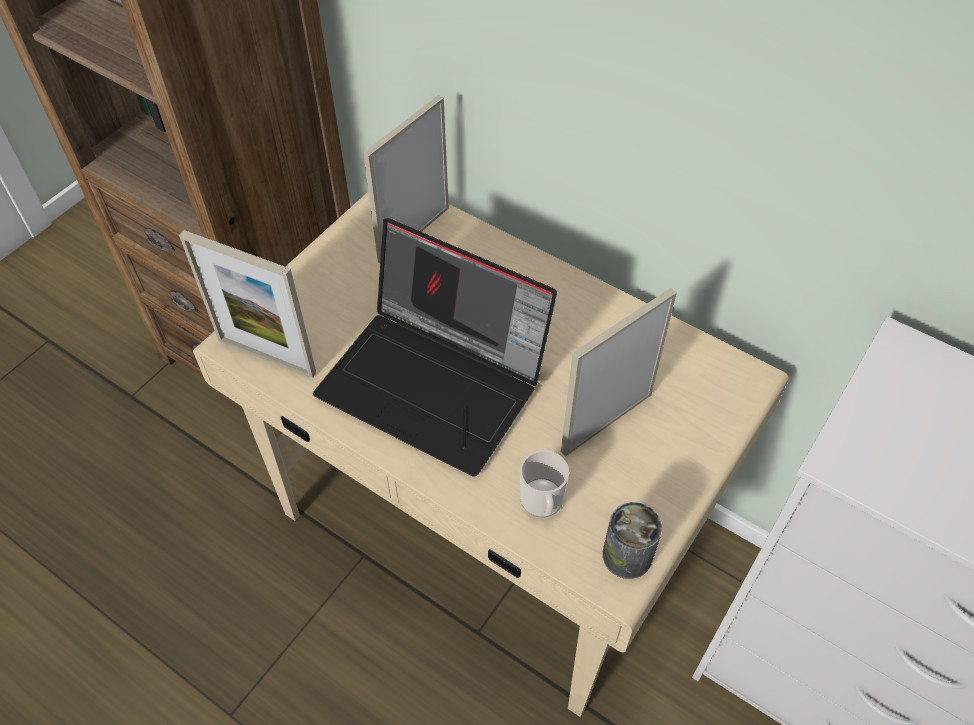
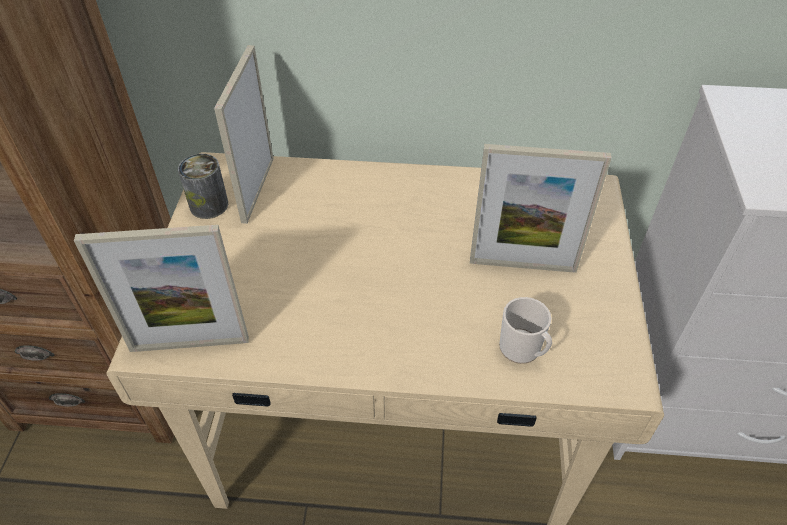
camera: 30 degrees left, 5 degrees down
(437, 382) = (364, 296): laptop -> none
(606, 422) = (522, 265): picture frame -> picture frame turned 105 degrees counterclockwise
(627, 555) = (617, 357): can -> can (209, 205)

